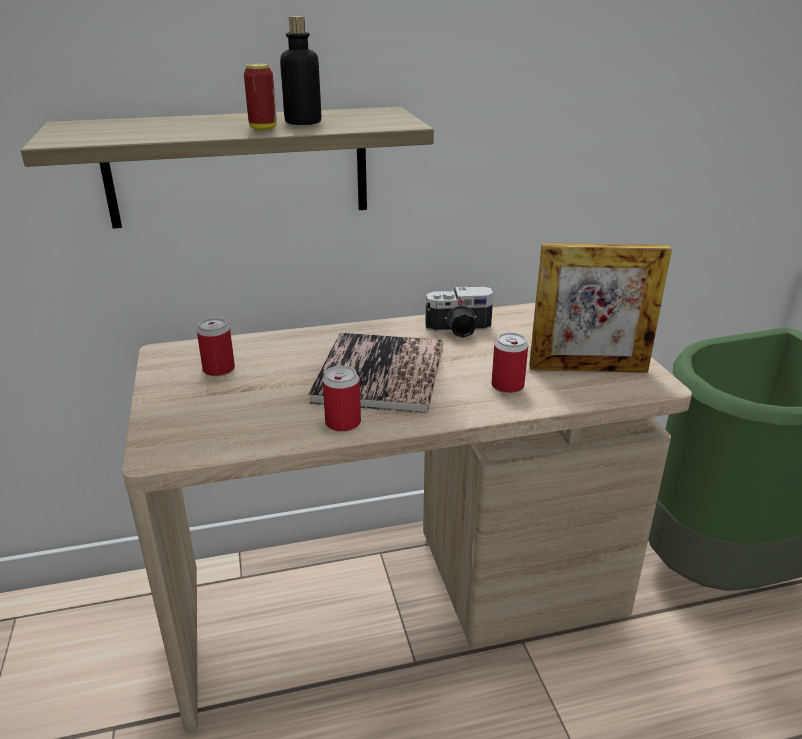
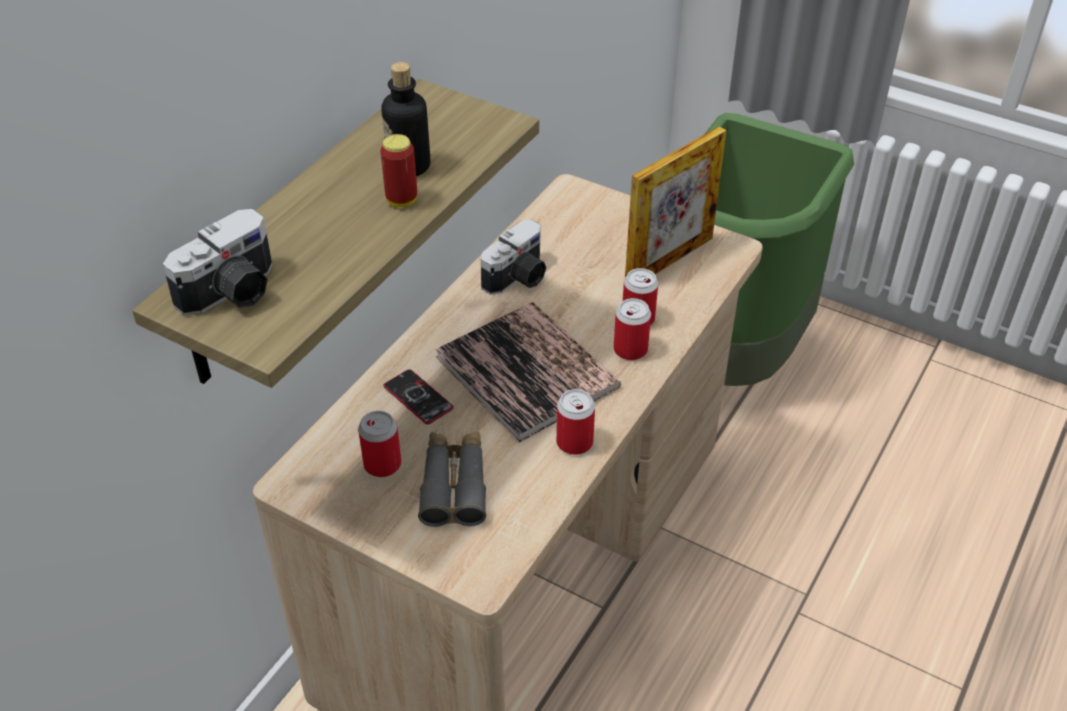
camera: 45 degrees left, 15 degrees up
(94, 128) = (233, 293): none -> camera
(234, 401) = (454, 485): none -> grey binoculars
(295, 352) = (418, 398): none -> phone
(472, 398) = (630, 349): none -> can

